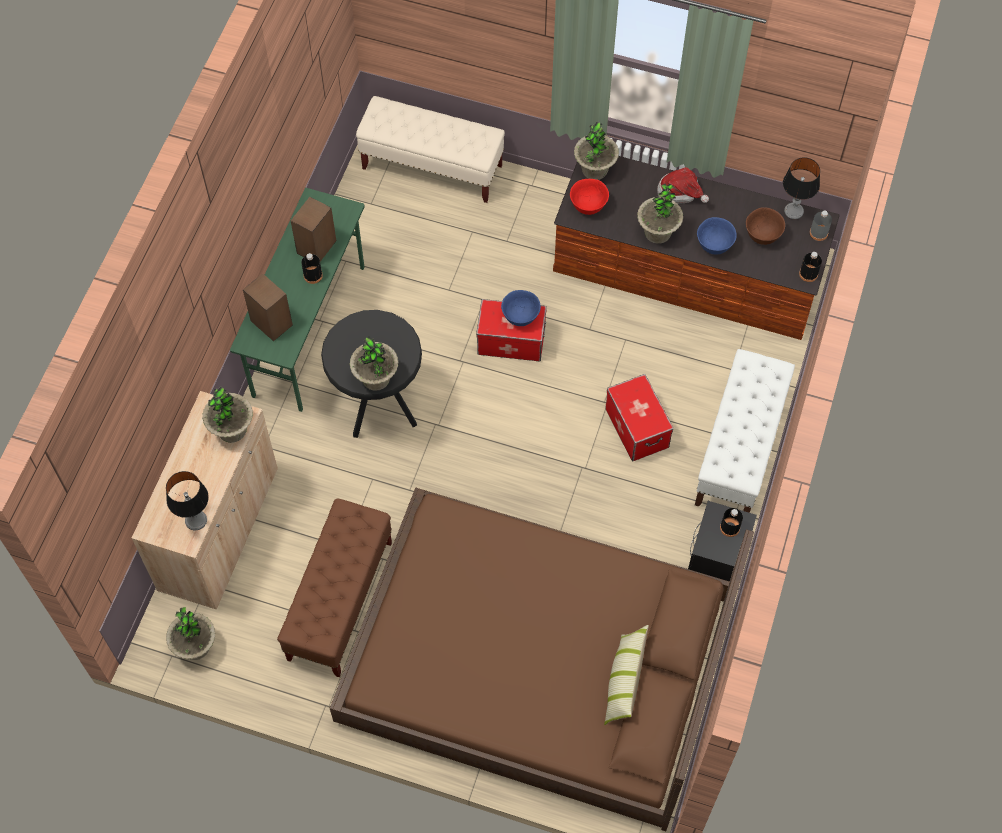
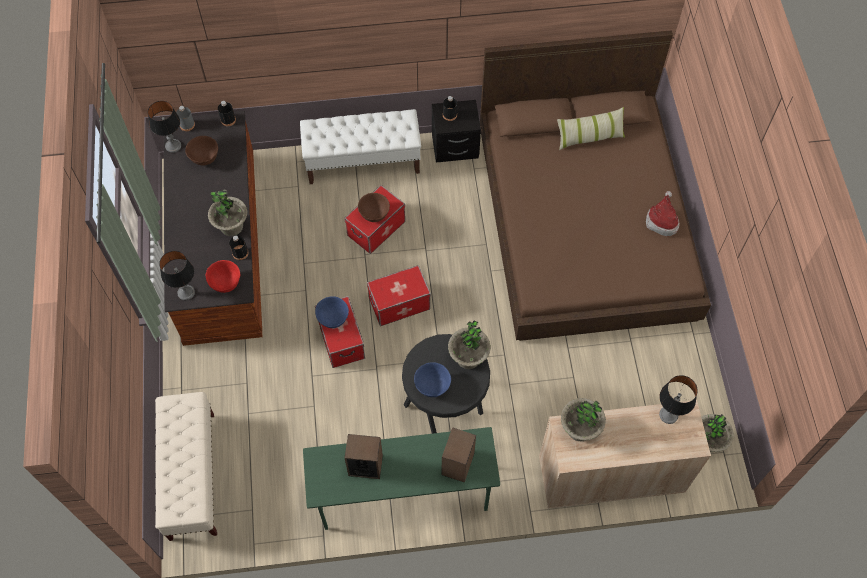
camera: 115 degrees left, 0 degrees up
(313, 275) = (395, 454): black bottle -> black bottle (240, 253)
(340, 601) = (615, 360): brown bench -> none
(526, 413) = (399, 303): none -> storage box
(594, 169) = (186, 293): potted plant -> table lamp
(634, 405) = (374, 214): none -> brown bowl
(680, 193) = (185, 224): hat -> hat (662, 220)
(714, 245) = (227, 186): blue bowl -> blue bowl (432, 386)

